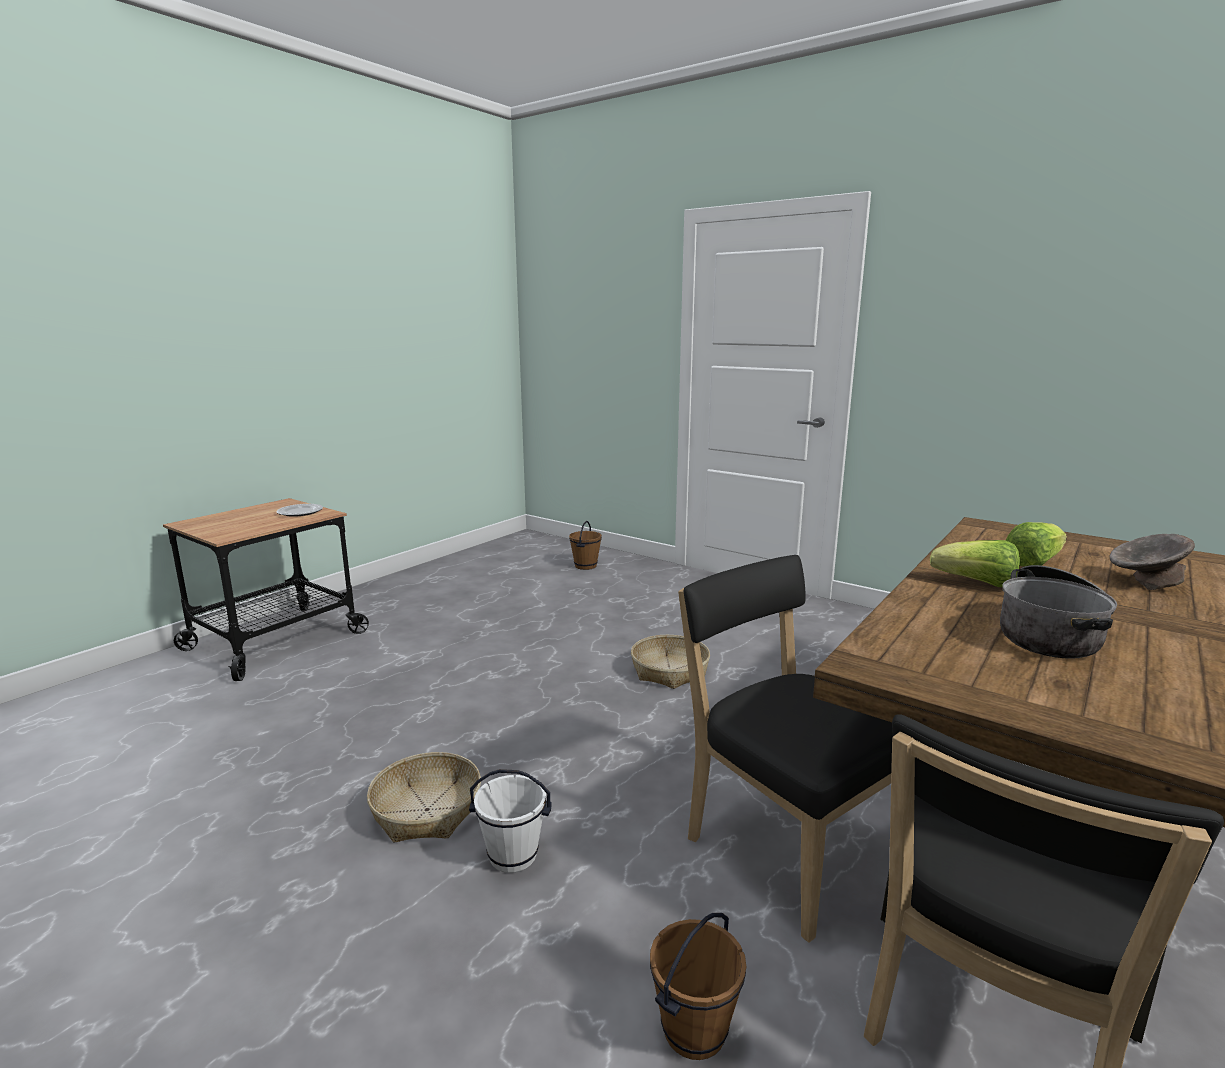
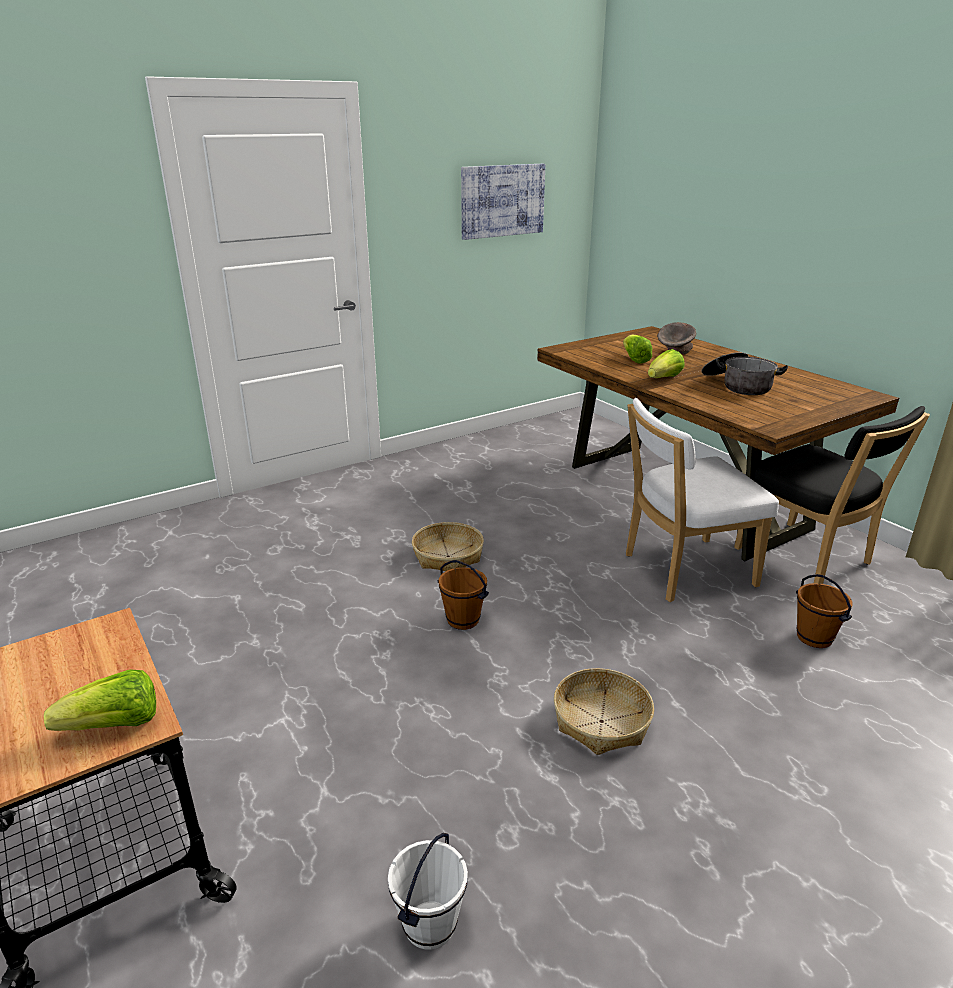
camera: 70 degrees left, 10 degrees up
(226, 532) = (114, 726): none -> lettuce
(300, 512) = (68, 651): plate -> none
(512, 856) = (670, 681): white bucket -> white bucket (430, 925)
(585, 566) = (156, 548): brown bucket -> brown bucket (462, 620)
(785, 846) = (682, 571): black chair -> white chair
(1071, 327) = (502, 200): none -> picture

